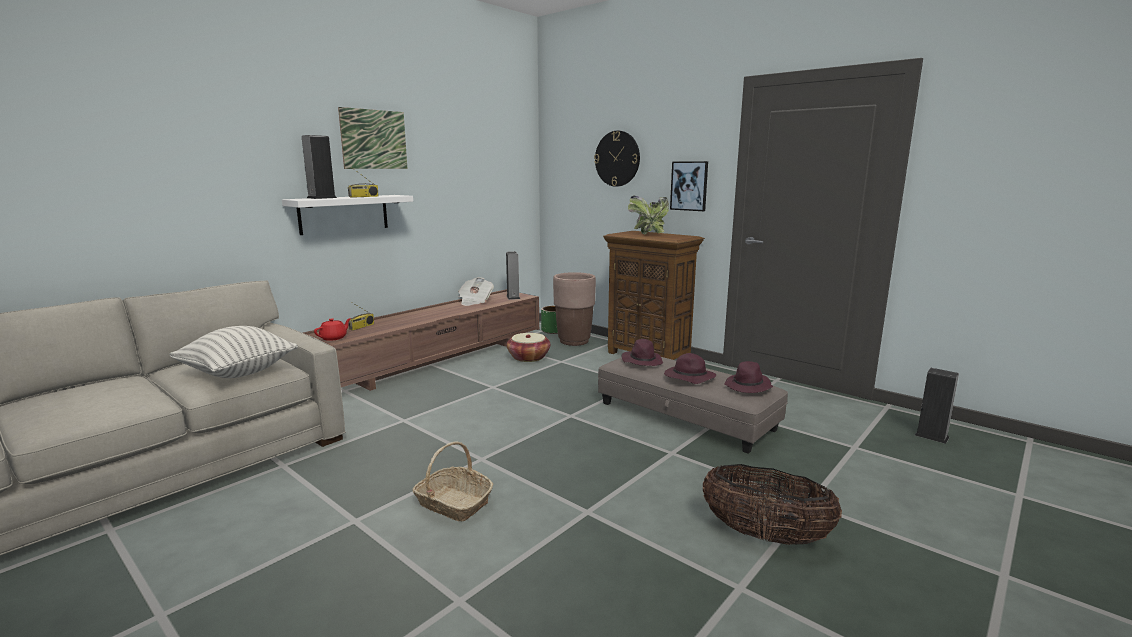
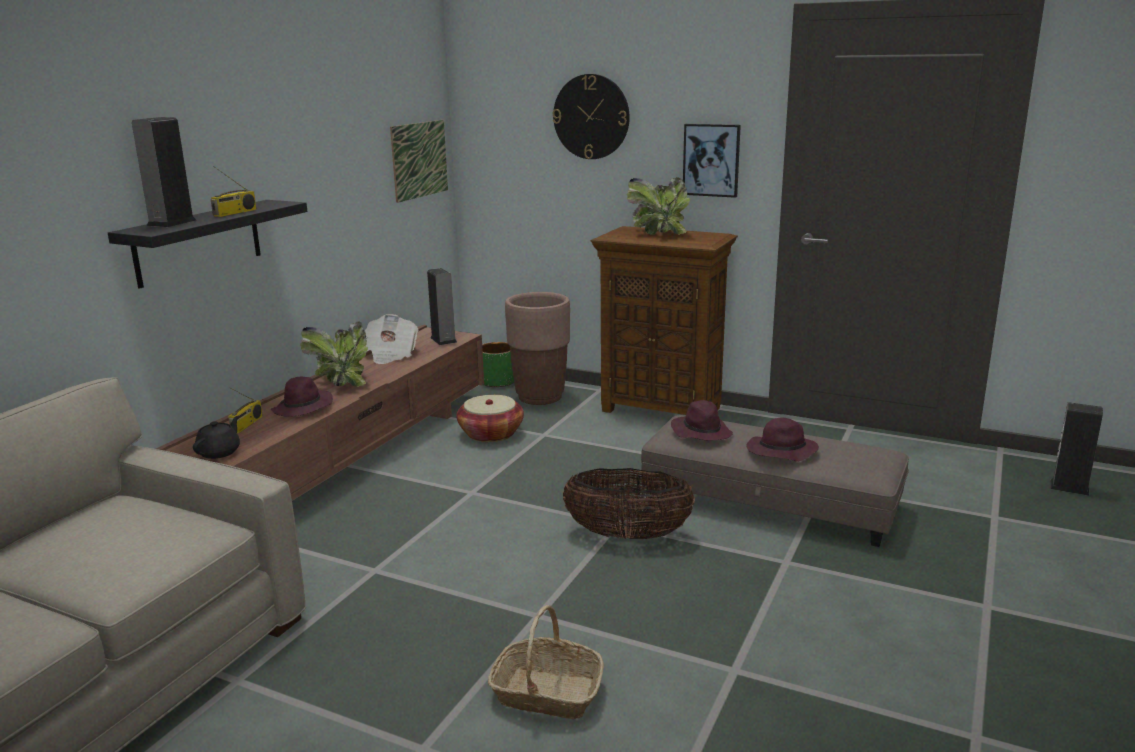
camera: 15 degrees left, 5 degrees up
(238, 372) = (145, 548): pillow -> none
(334, 338) = (219, 452): red teapot -> black teapot
(344, 214) = (198, 242): white shelf -> black shelf
(374, 139) = (231, 111): picture -> picture (419, 160)
(434, 312) = (343, 382): none -> potted plant
(748, 387) = (863, 456): purple hat -> purple hat (303, 408)
(765, 535) = (964, 661): basket -> basket (628, 535)

